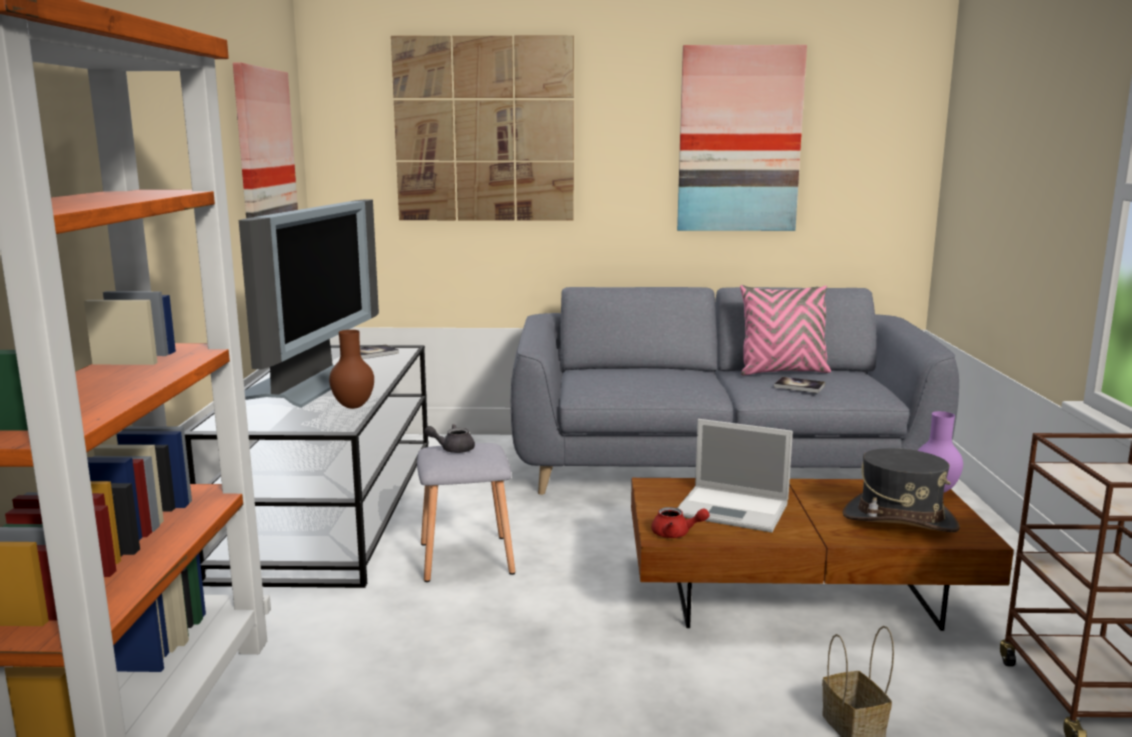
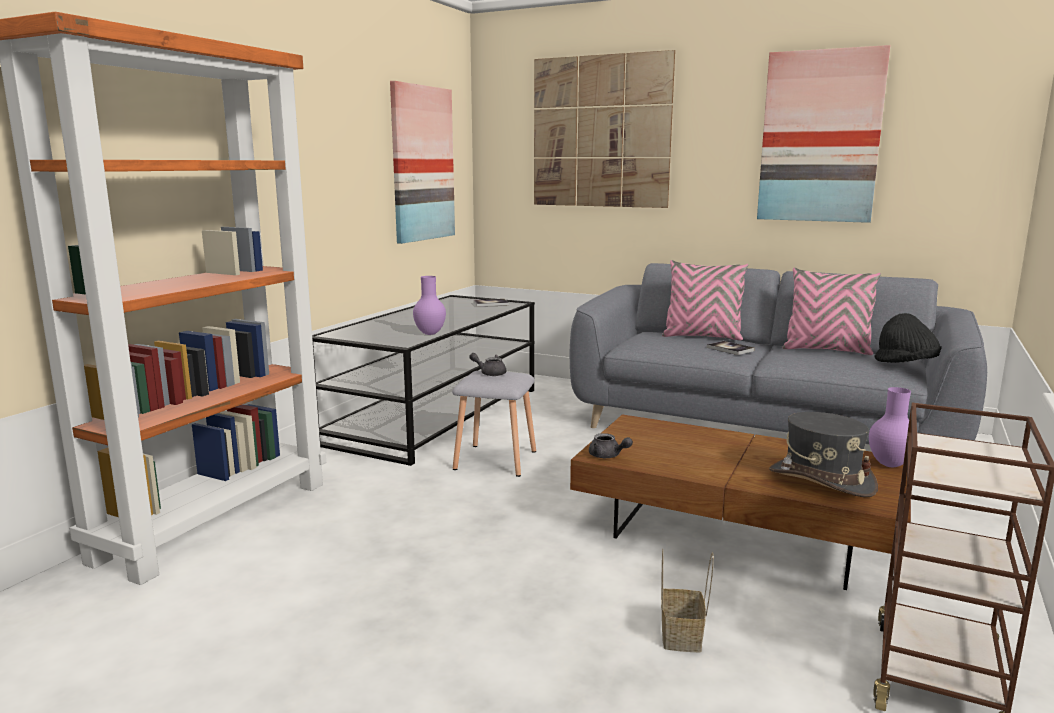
camera: 25 degrees right, 0 degrees up
(301, 389) = (411, 320): television -> none
(354, 406) = (430, 333): brown vase -> purple vase
(647, 370) = (702, 337): none -> pink pillow
(676, 534) = (608, 456): red teapot -> grey teapot
(734, 509) = (678, 448): laptop -> none
(799, 386) = (824, 362): book -> book (730, 349)
(873, 381) = (906, 365): none -> black hat

